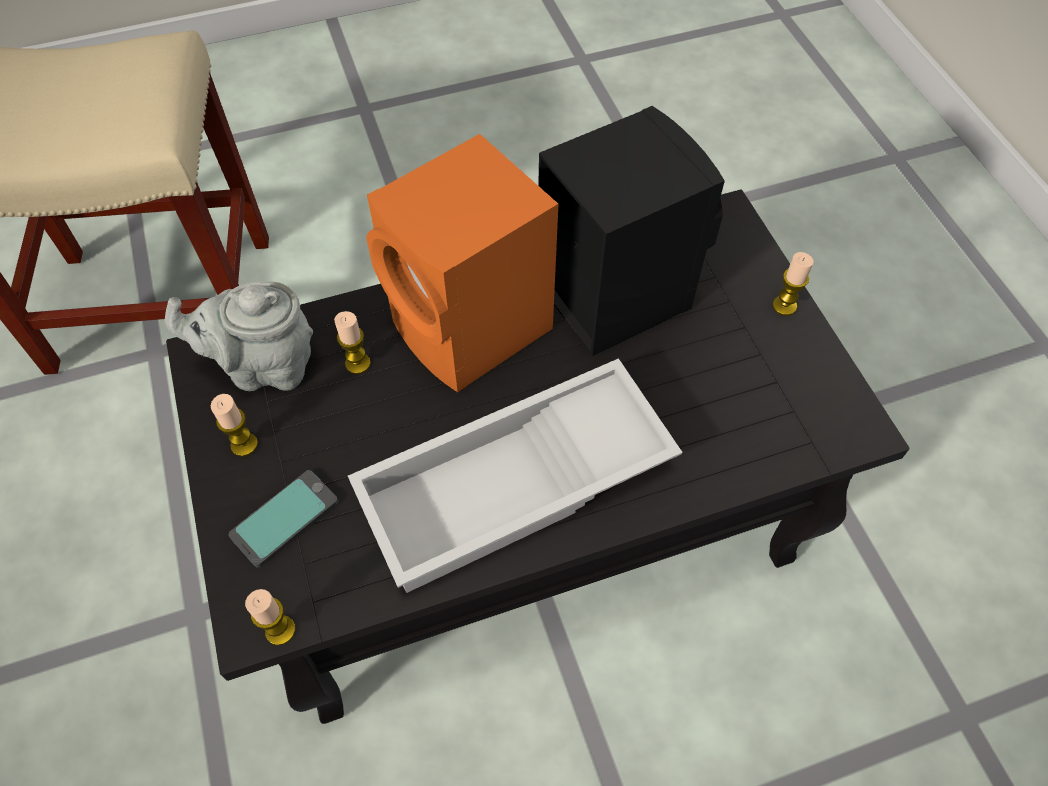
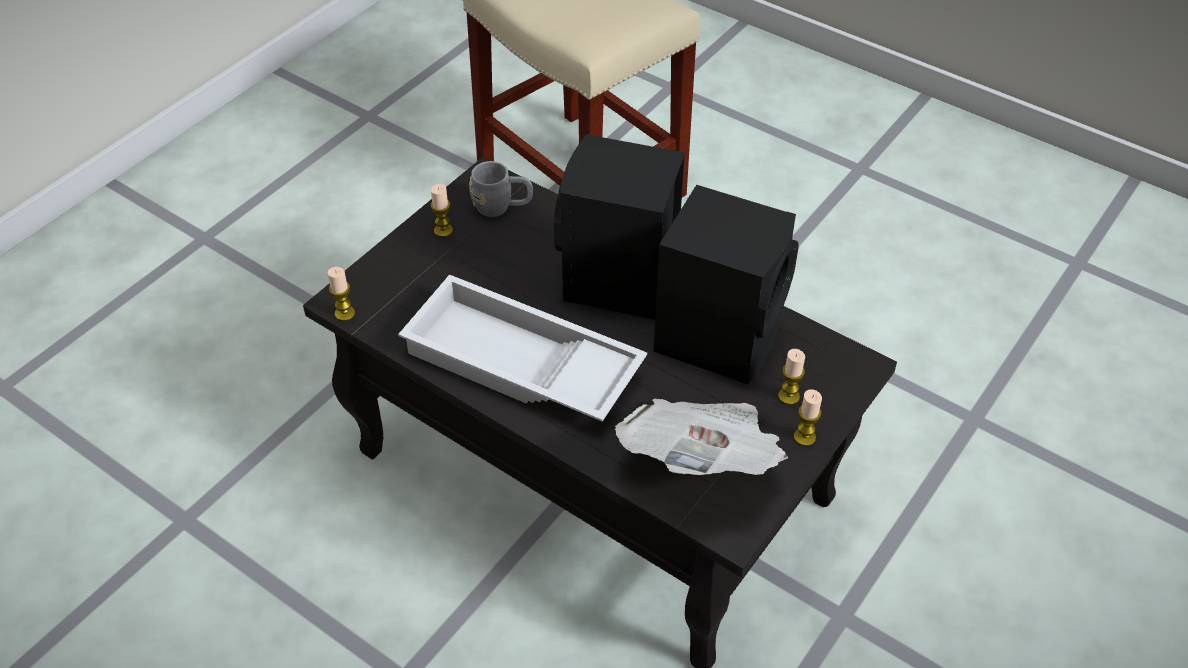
camera: 55 degrees right, 10 degrees down
(264, 366) = (502, 207): grey teapot -> grey mug
(284, 518) = (411, 275): phone -> none
(358, 363) = (542, 245): candle -> candle (788, 396)
(474, 331) = (617, 283): orange speaker -> black speaker
(762, 402) = (702, 461): none -> newspaper

